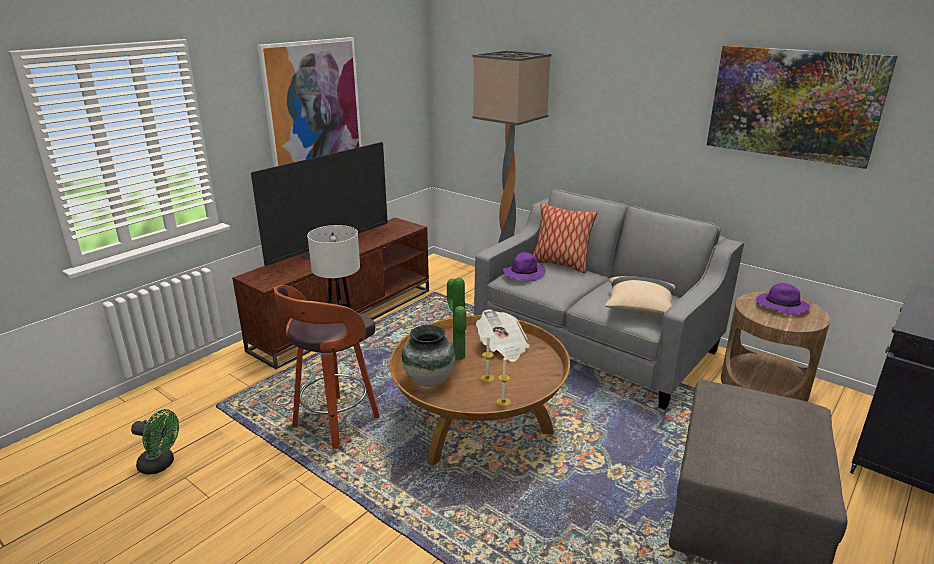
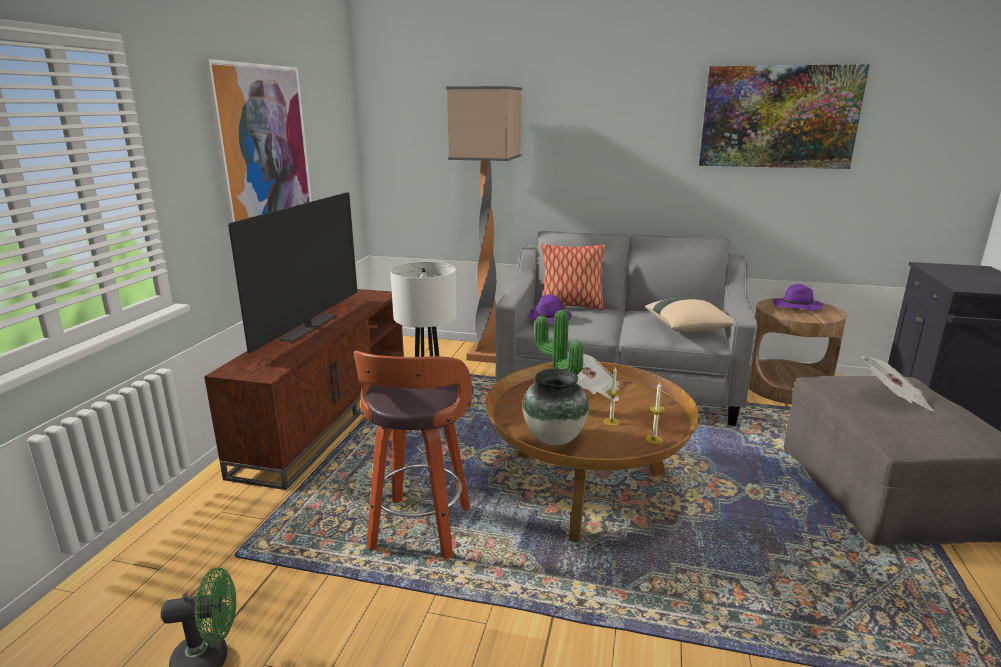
camera: 25 degrees left, 5 degrees down
(755, 424) = (894, 399): none -> newspaper

